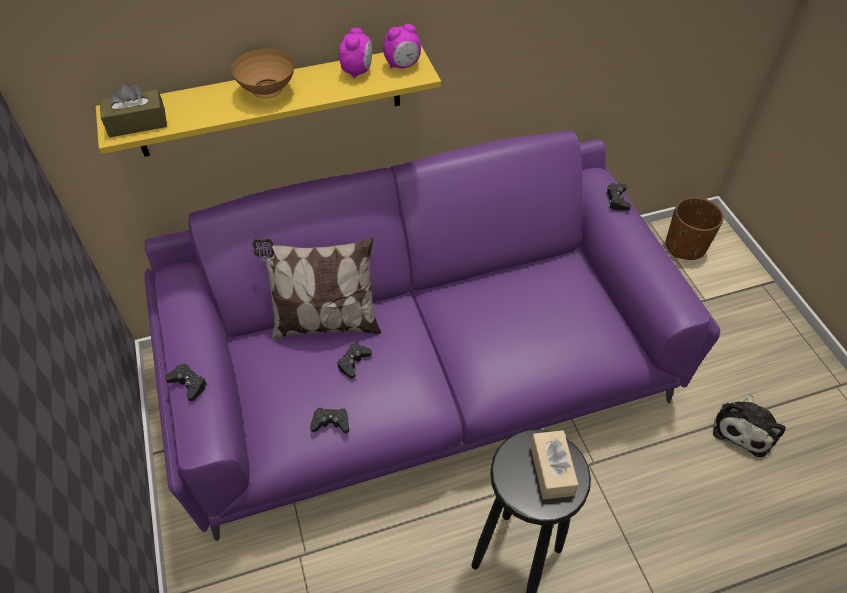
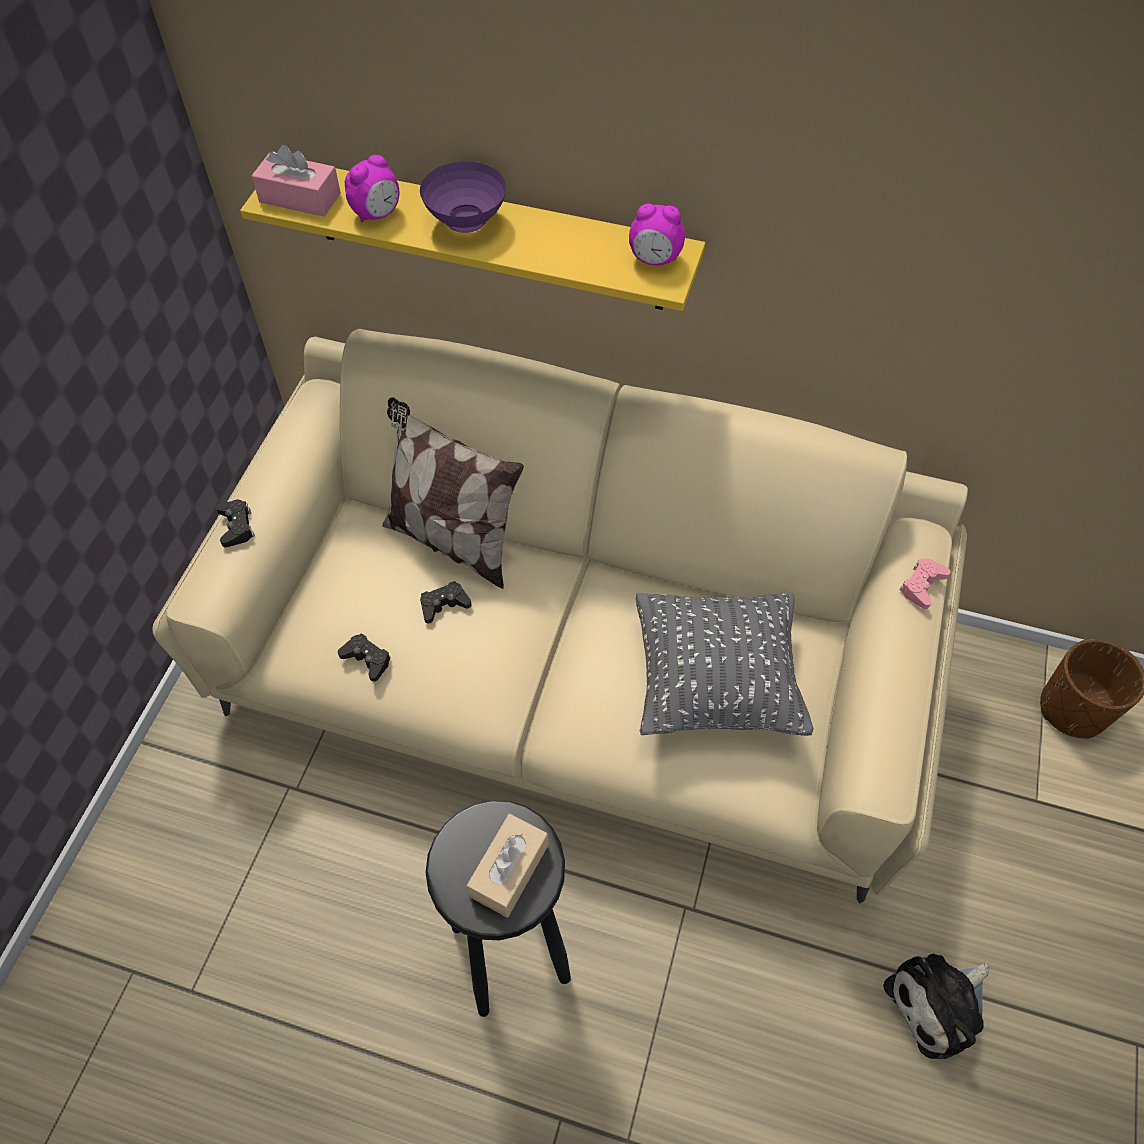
camera: 35 degrees right, 5 degrees up
(137, 123) = (300, 198): brown tissue box -> pink tissue box
(266, 92) = (465, 222): brown bowl -> purple bowl
(357, 71) = (593, 242): alarm clock -> alarm clock (377, 214)
(424, 376) = (574, 672): purple sofa -> beige sofa
(544, 315) = (715, 682): none -> grey pillow
(617, 200) = (922, 586): black game controller -> pink game controller

